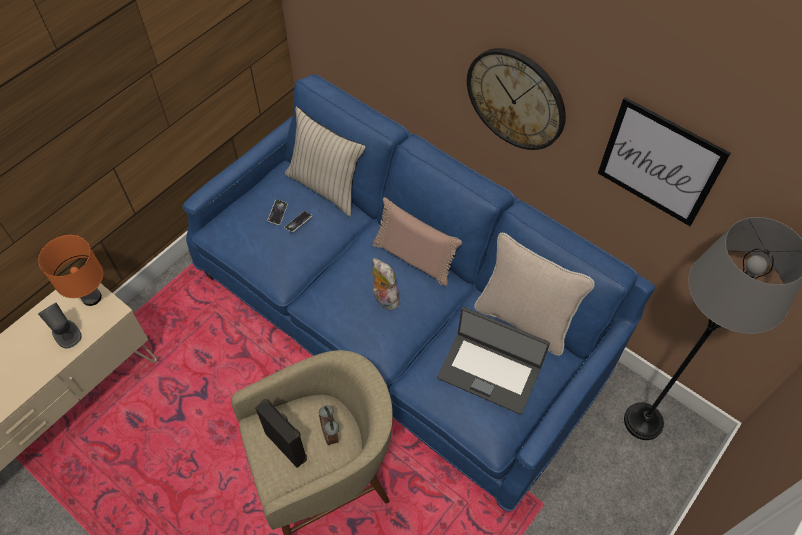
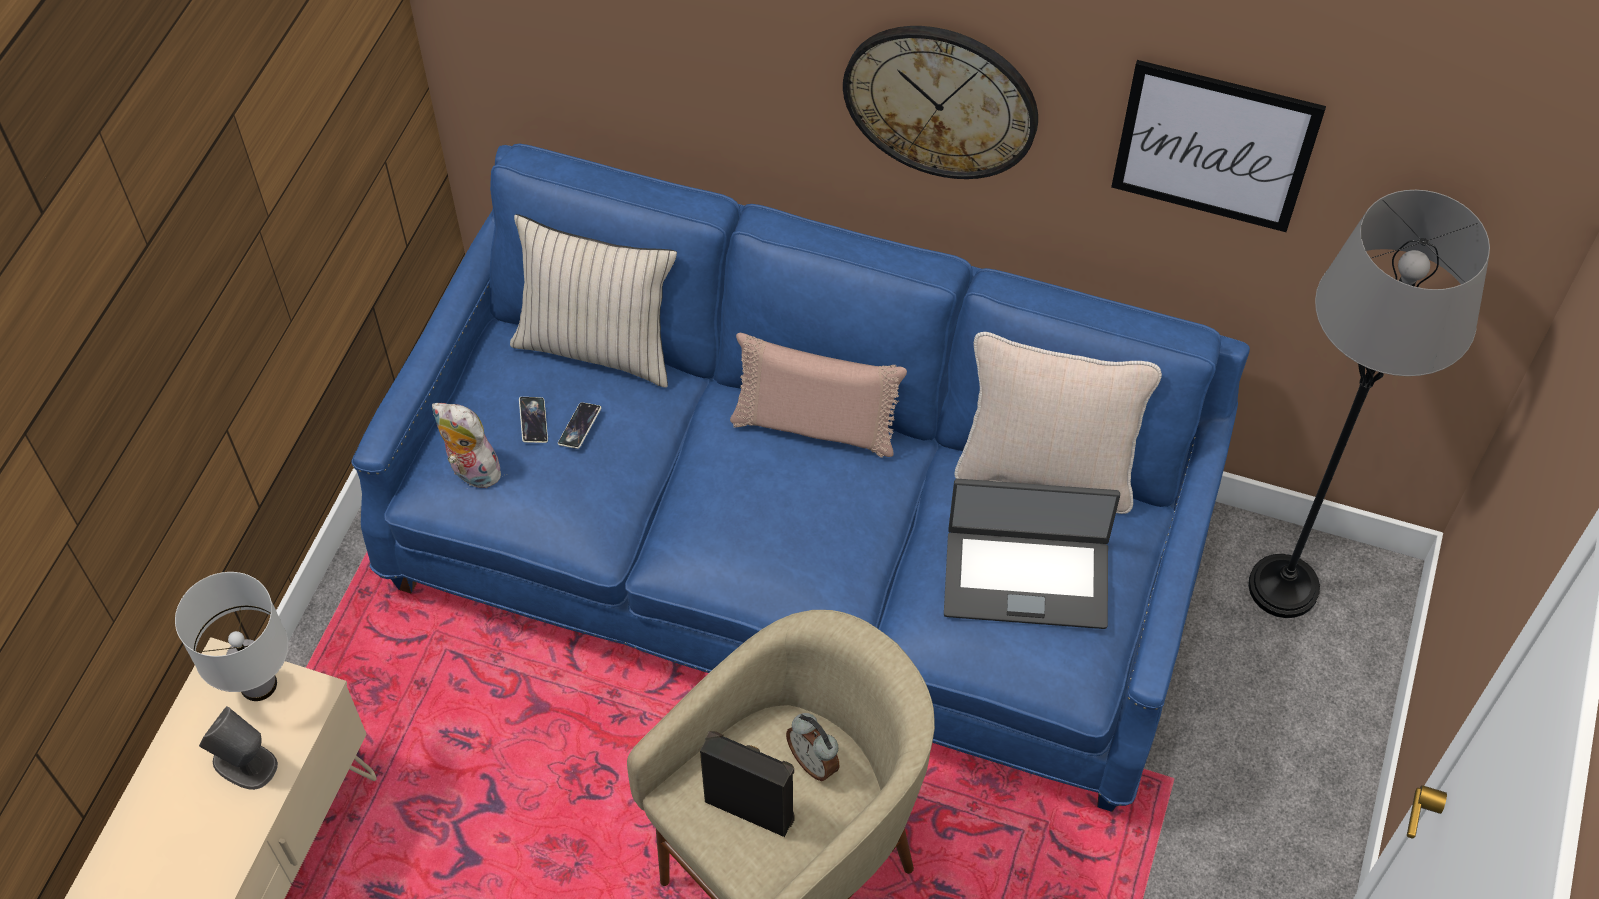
camera: 20 degrees left, 0 degrees up
(92, 297) = (259, 684): orange table lamp -> white table lamp
(384, 298) = (794, 512): plush toy -> plush toy (470, 471)

